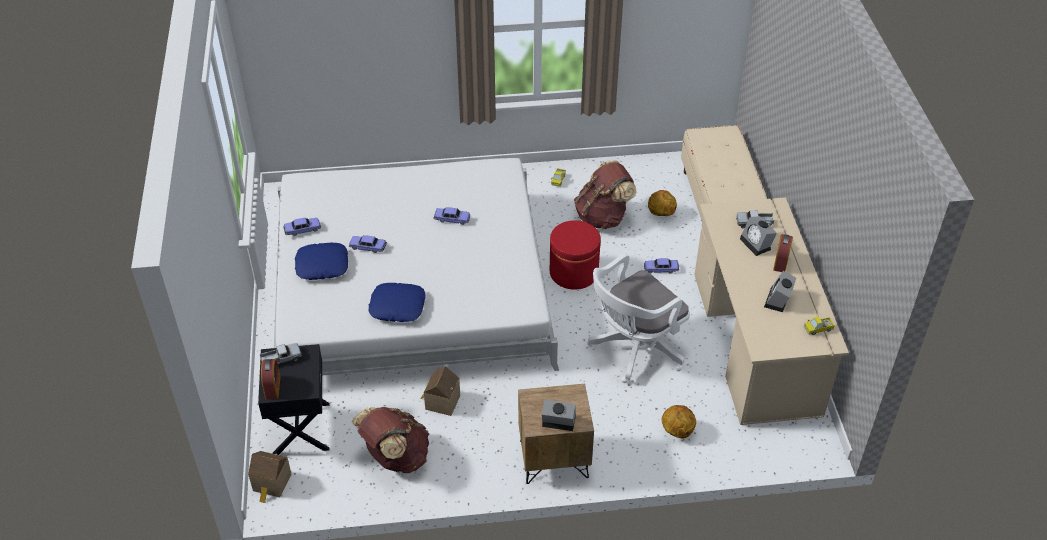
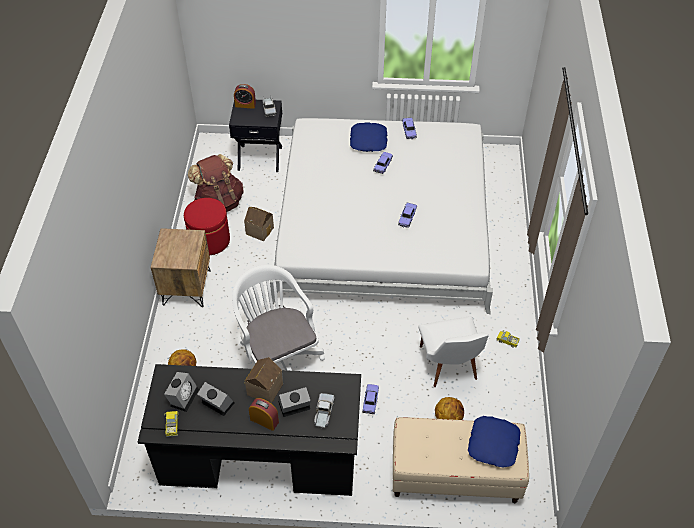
camera: 100 degrees right, 5 degrees up
(271, 484) = (220, 143): toy house -> toy house (263, 389)
(397, 306) = (315, 178): blue pillow -> blue pillow (494, 444)
(557, 422) = (166, 247): alarm clock -> alarm clock (183, 396)
(573, 272) = (378, 332): red ottoman -> red ottoman (209, 240)
(603, 217) = (449, 368): brown backpack -> white chair
(756, 343) = (260, 456): beige desk -> black desk

